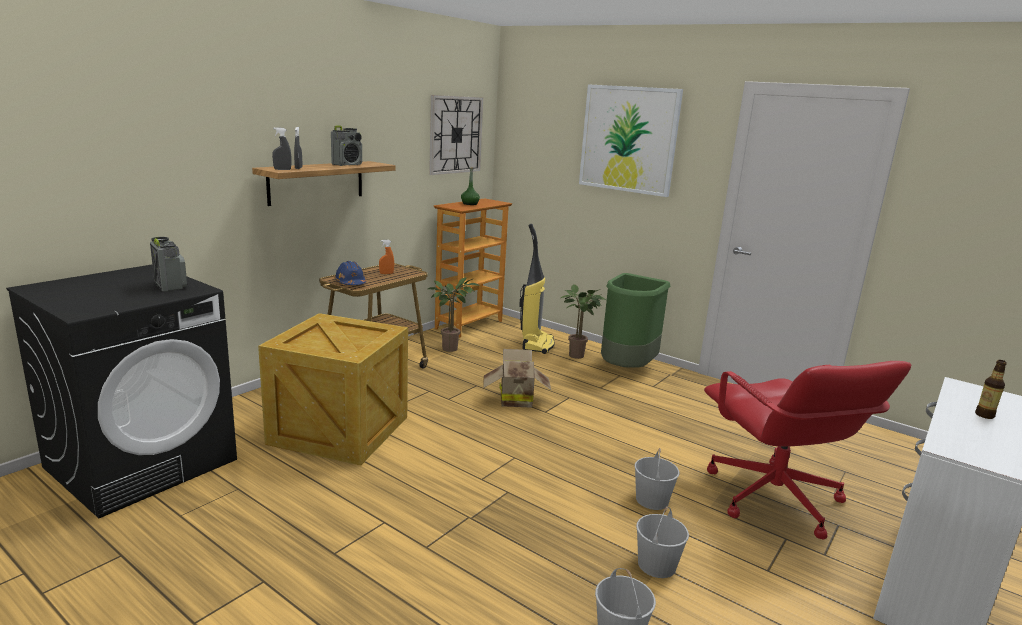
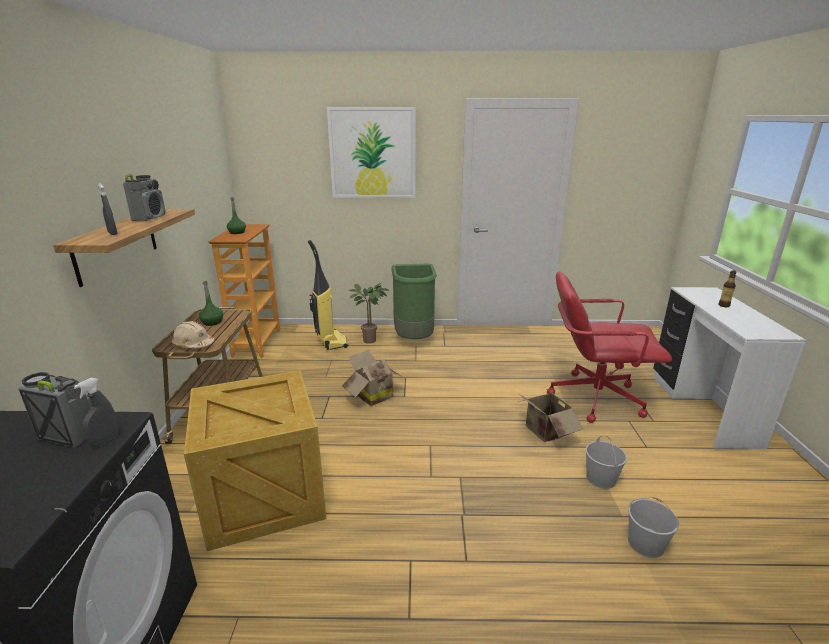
camera: 35 degrees left, 5 degrees up
(282, 169) = (101, 239): grey spray bottle -> grey spray bottle (105, 441)
(350, 283) = (193, 344): blue hard hat -> beige hard hat
(386, 273) = (212, 322): orange spray bottle -> green bottle
(452, 348) = (268, 370): potted plant -> none
(455, 135) = (207, 167): wall clock -> none
(652, 500) = (544, 432): white bucket -> cardboard box
(773, 499) = (594, 397): red office chair -> red office chair turned 150 degrees clockwise

